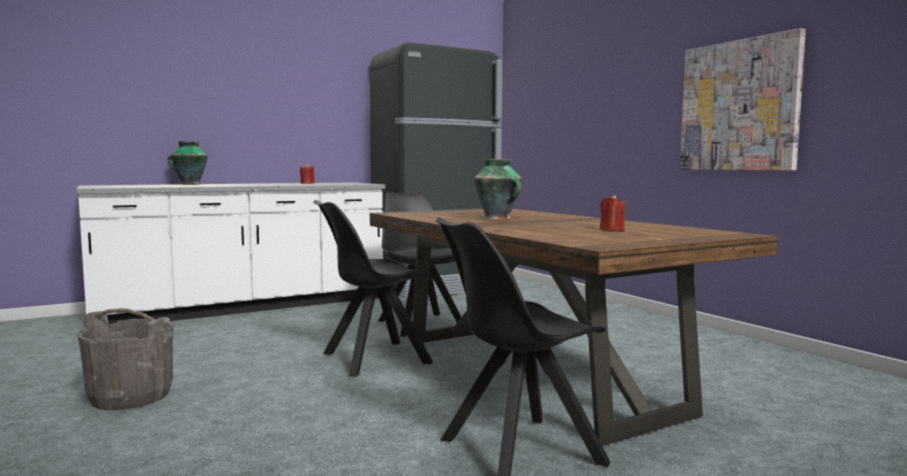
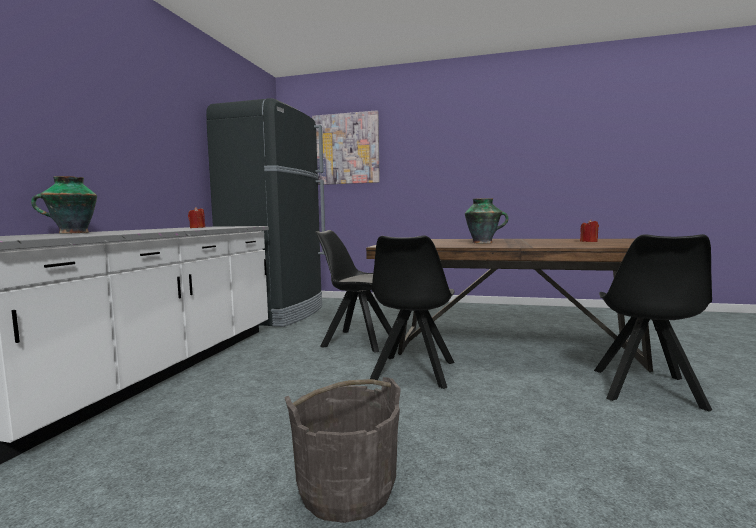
camera: 45 degrees left, 0 degrees up
(739, 106) = (503, 171): picture -> picture (346, 149)

